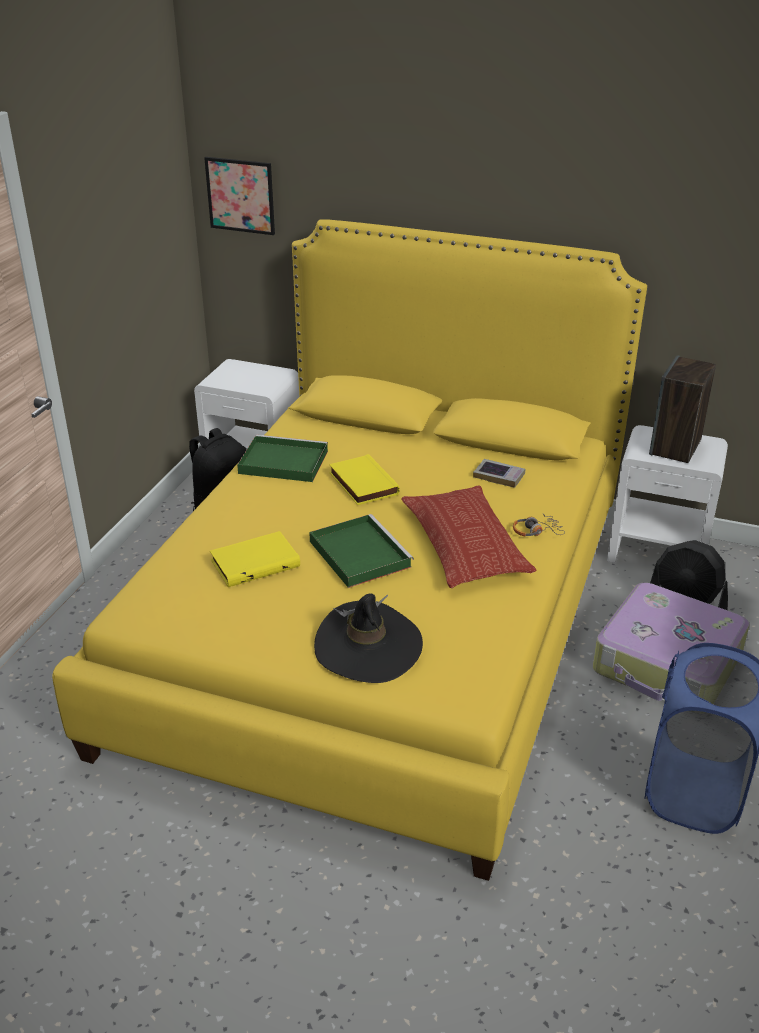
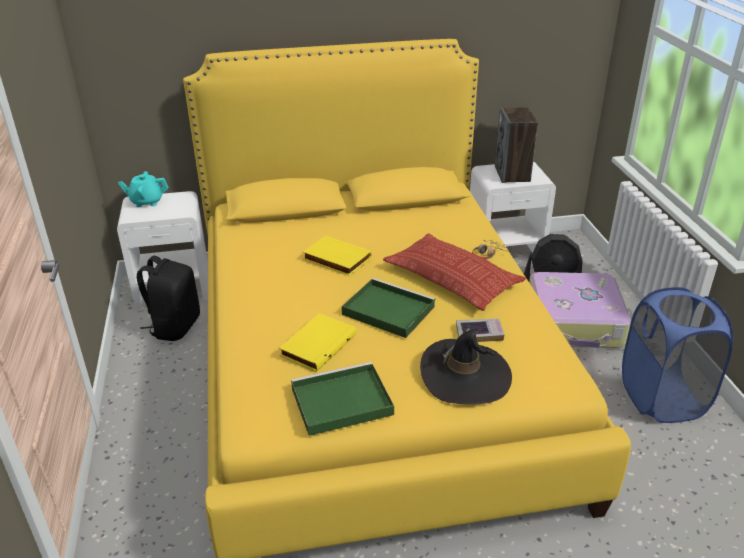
camera: 30 degrees left, 0 degrees up
(240, 195) = (120, 47): picture -> none
(241, 369) = (146, 201): none -> turquoise teapot
(281, 462) = (256, 262): green tray -> green tray (340, 402)
(499, 476) = (425, 224): book -> book (479, 333)

